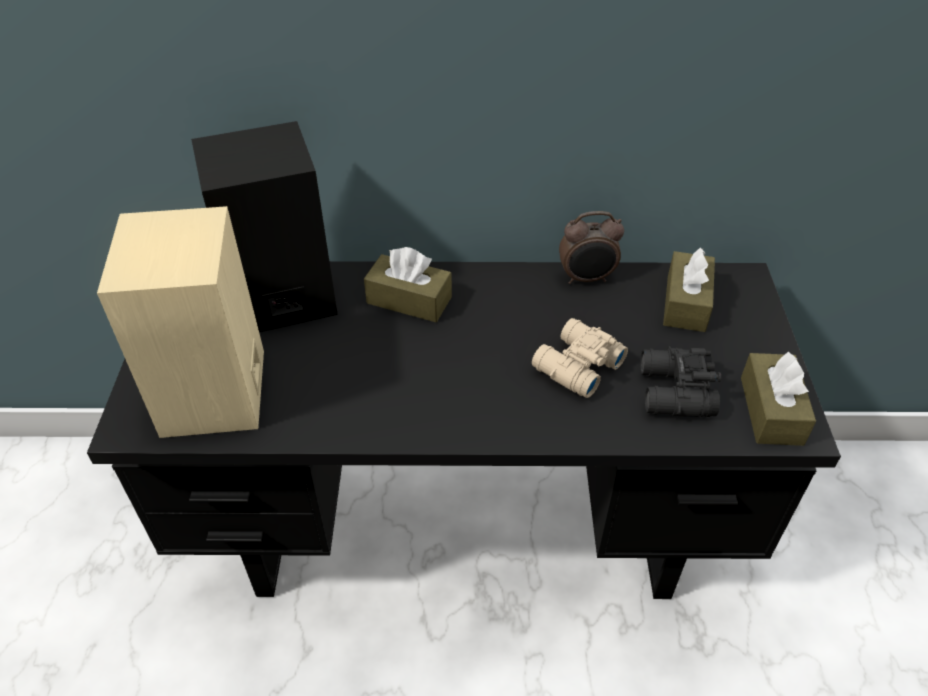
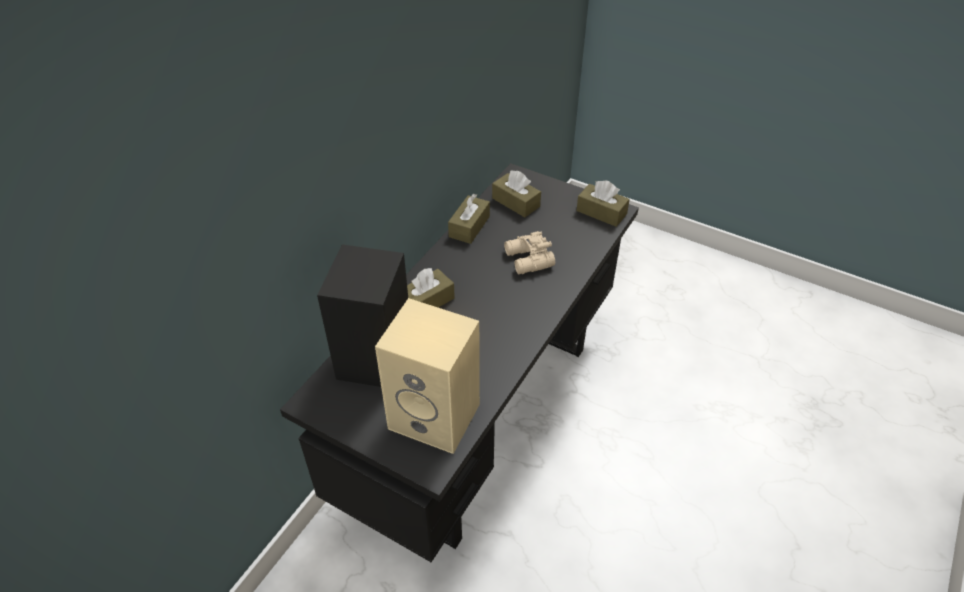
camera: 60 degrees left, 0 degrees up
(586, 279) = (469, 227): alarm clock -> brown tissue box
(673, 392) = (569, 236): black binoculars -> none

